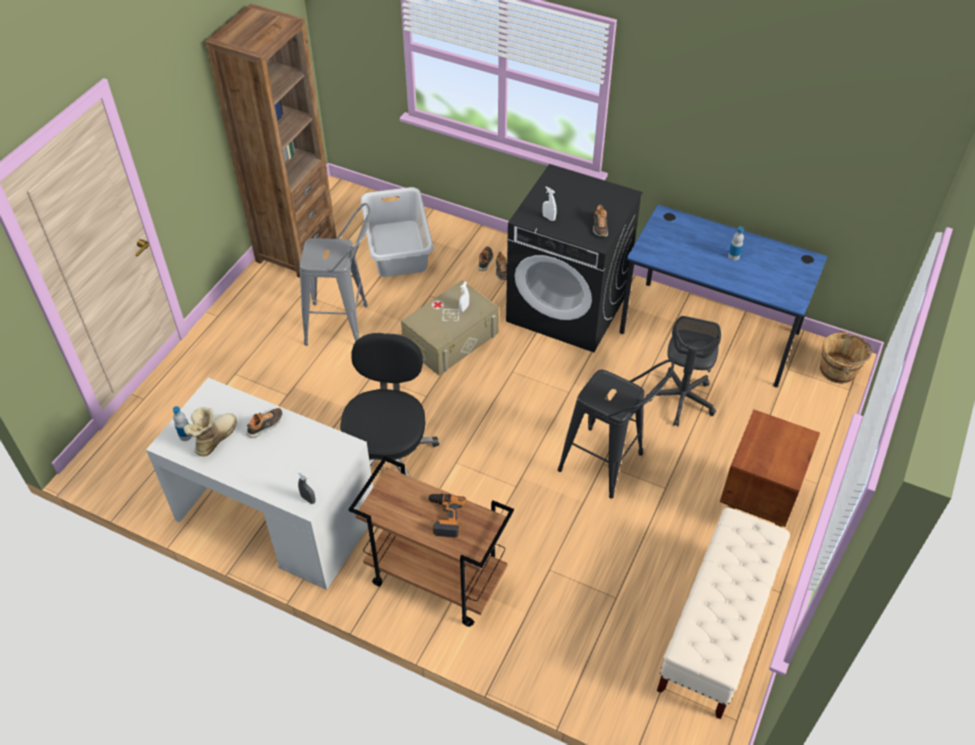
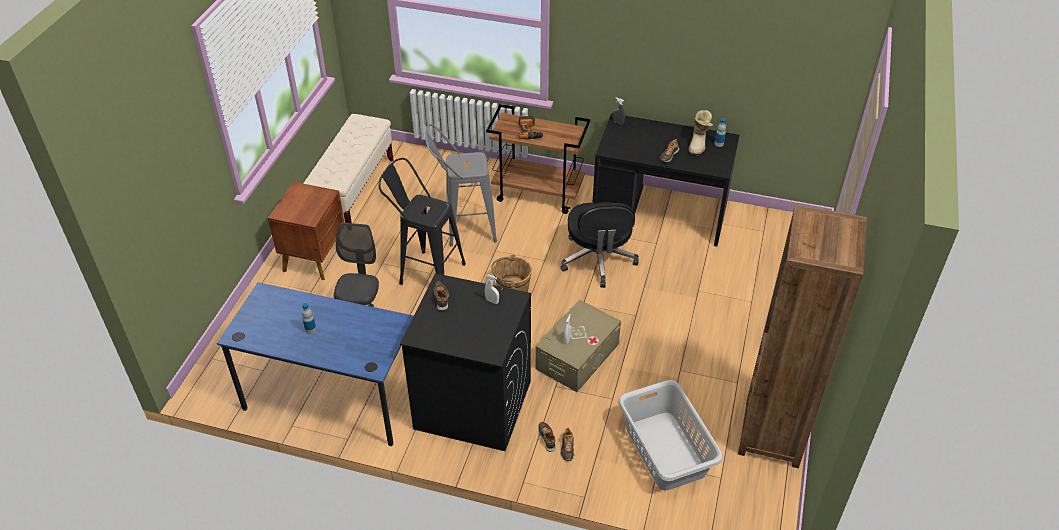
camera: 170 degrees right, 5 degrees down
(276, 517) = (660, 212): white desk -> black desk
(345, 325) = (680, 356): grey stool -> grey stool (464, 228)
(838, 370) = (215, 375): brown bucket -> brown bucket (512, 288)

